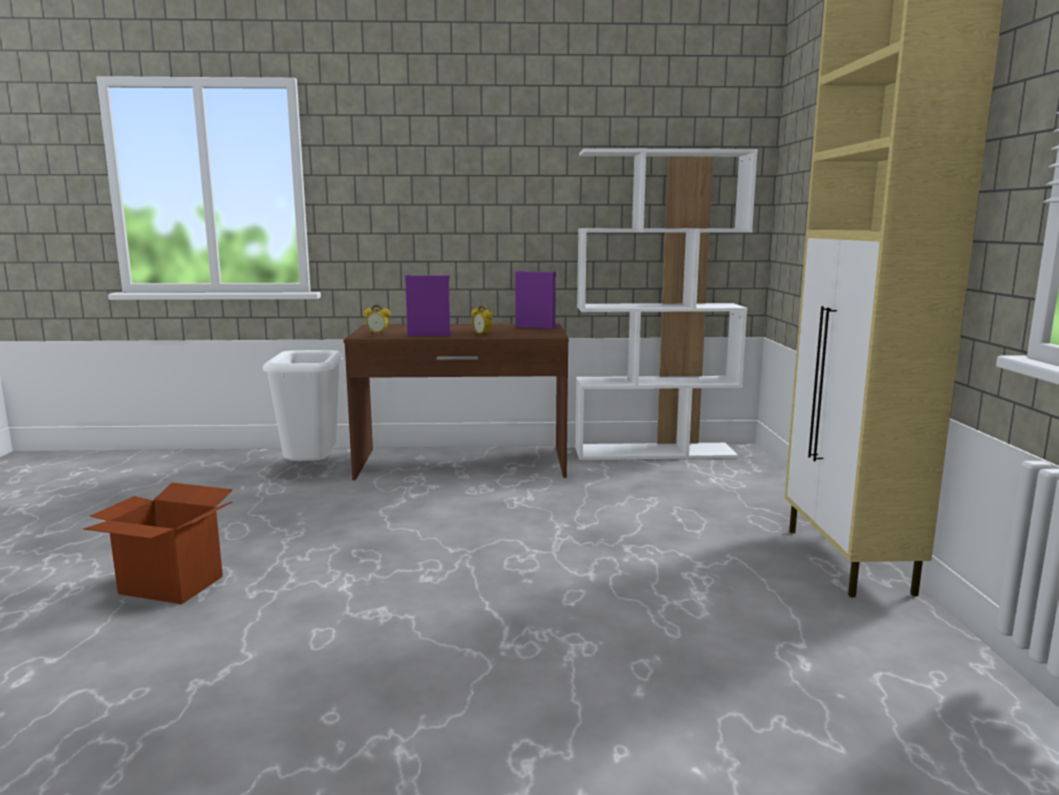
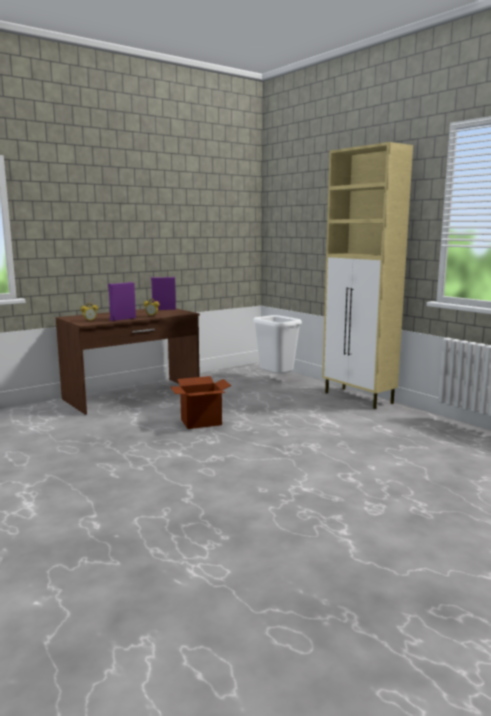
camera: 35 degrees left, 0 degrees up
(170, 585) = (87, 477): cardboard box -> cardboard box (201, 422)
(311, 472) = (50, 416): white trash can -> white trash can (276, 380)
(655, 452) = (221, 373): white bookcase -> none

